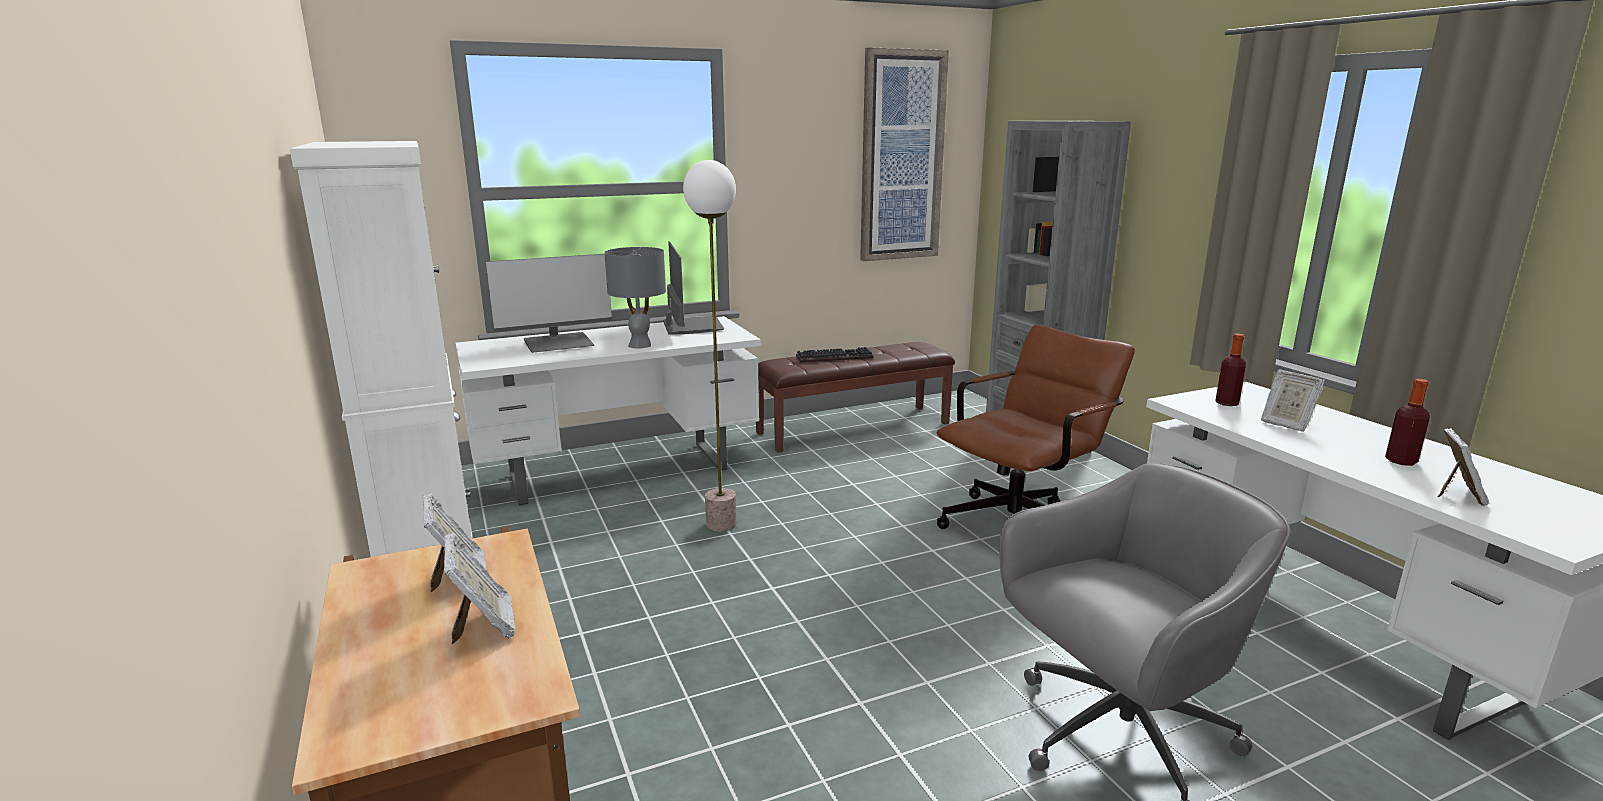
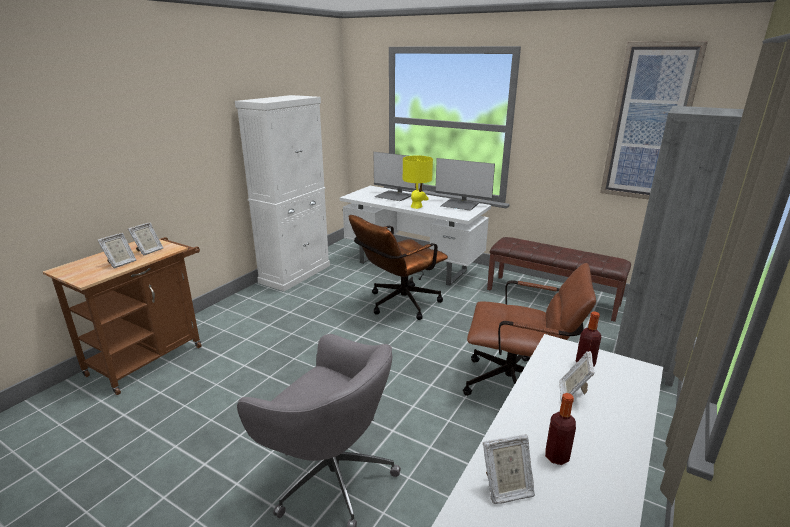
camera: 55 degrees right, 5 degrees up
(640, 345) = (416, 206): grey table lamp -> yellow table lamp
(690, 326) = (460, 205): monitor -> monitor turned 75 degrees clockwise
(720, 524) = (398, 304): floor lamp -> brown office chair
(835, 357) = (545, 248): keyboard -> none

